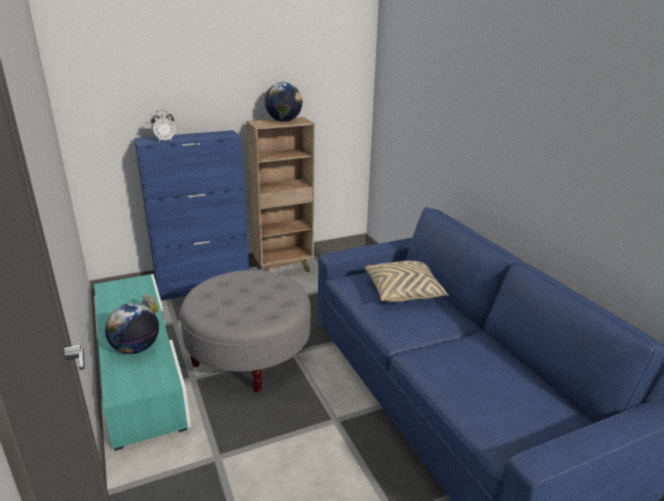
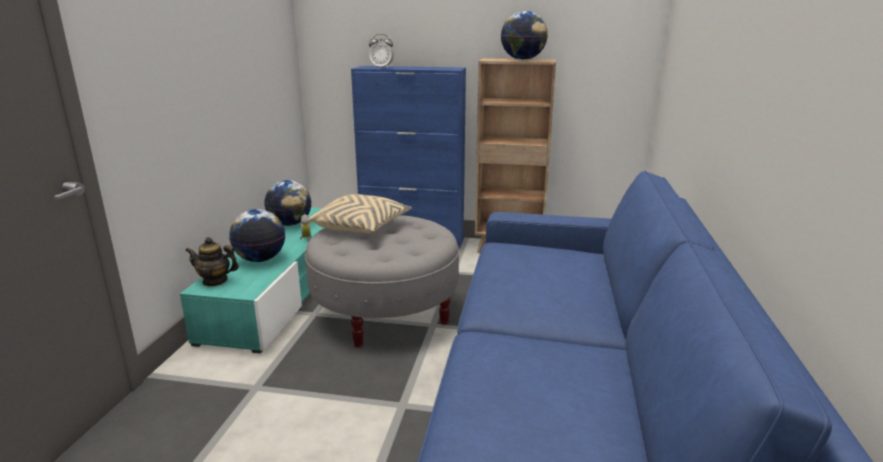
camera: 35 degrees right, 5 degrees down
(115, 304) = (290, 224): none -> globe
(121, 384) = (215, 281): none -> teapot
(404, 291) = (558, 272): beige pillow -> beige pillow (362, 227)

